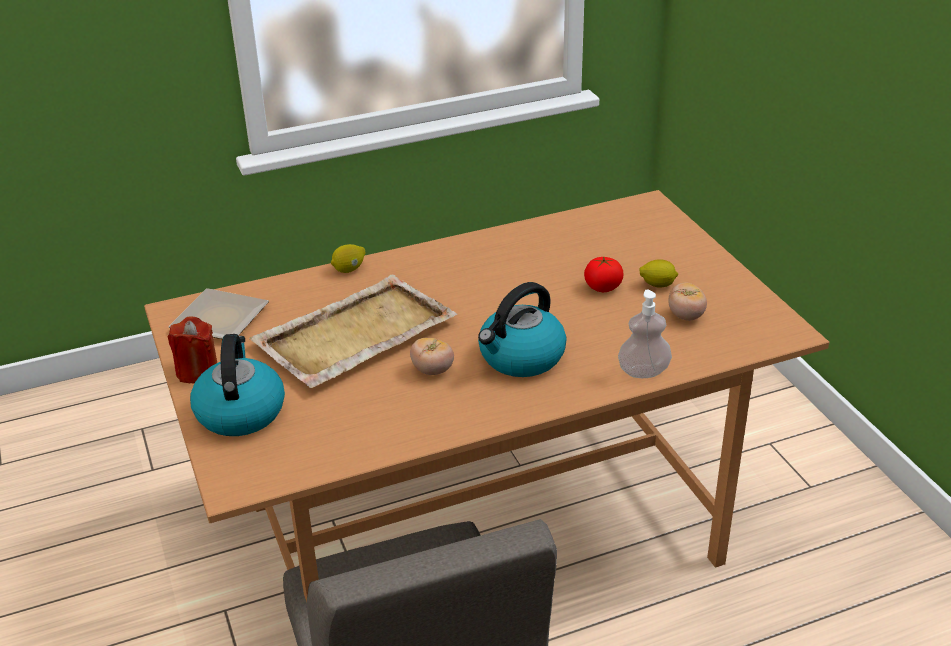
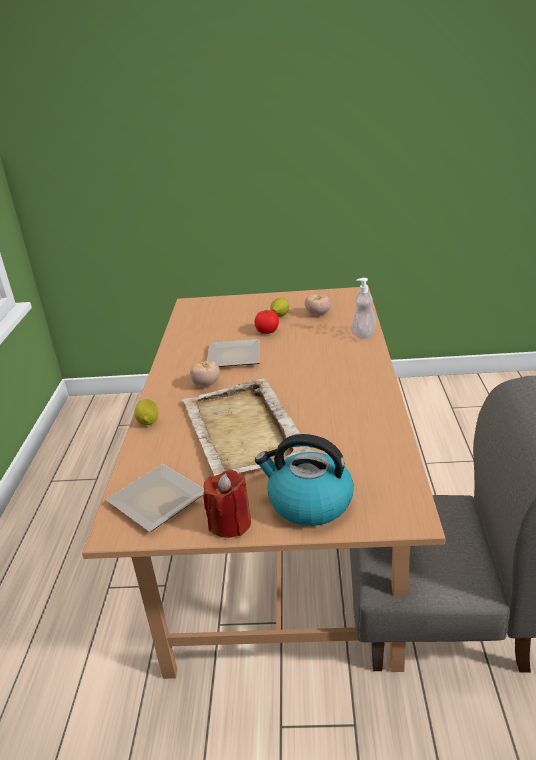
camera: 65 degrees left, 5 degrees down
(432, 370) = (314, 403): tomato -> tomato (206, 384)
(516, 283) = (236, 357): none -> plate
(521, 358) = (322, 369): kettle -> none

